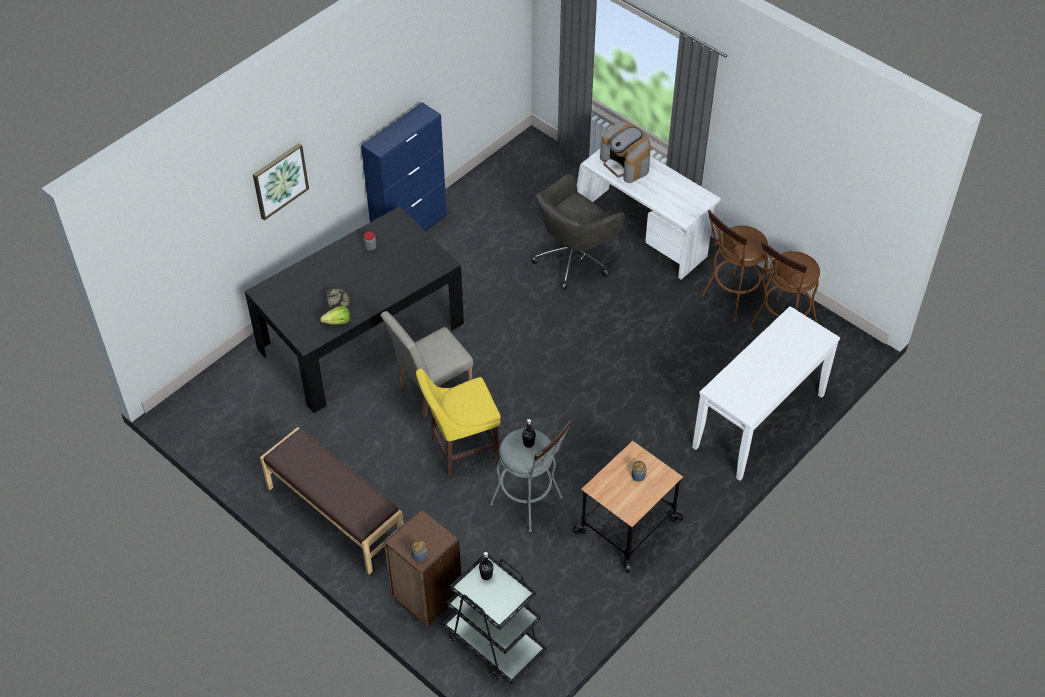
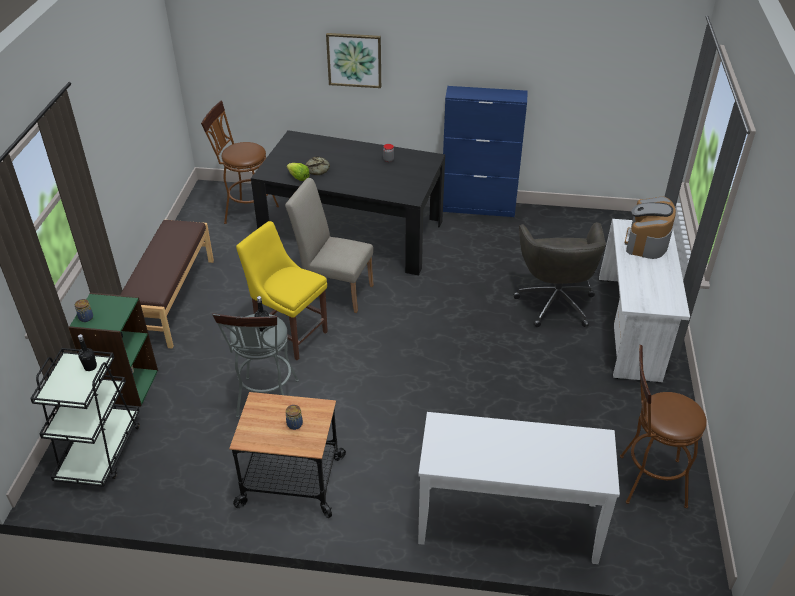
camera: 55 degrees right, 10 degrees down
(426, 595) = (125, 385): brown bookcase -> green bookcase
(574, 259) = (555, 302): grey office chair -> grey office chair turned 105 degrees counterclockwise
(730, 300) = (632, 425): brown stool -> brown stool (247, 214)

